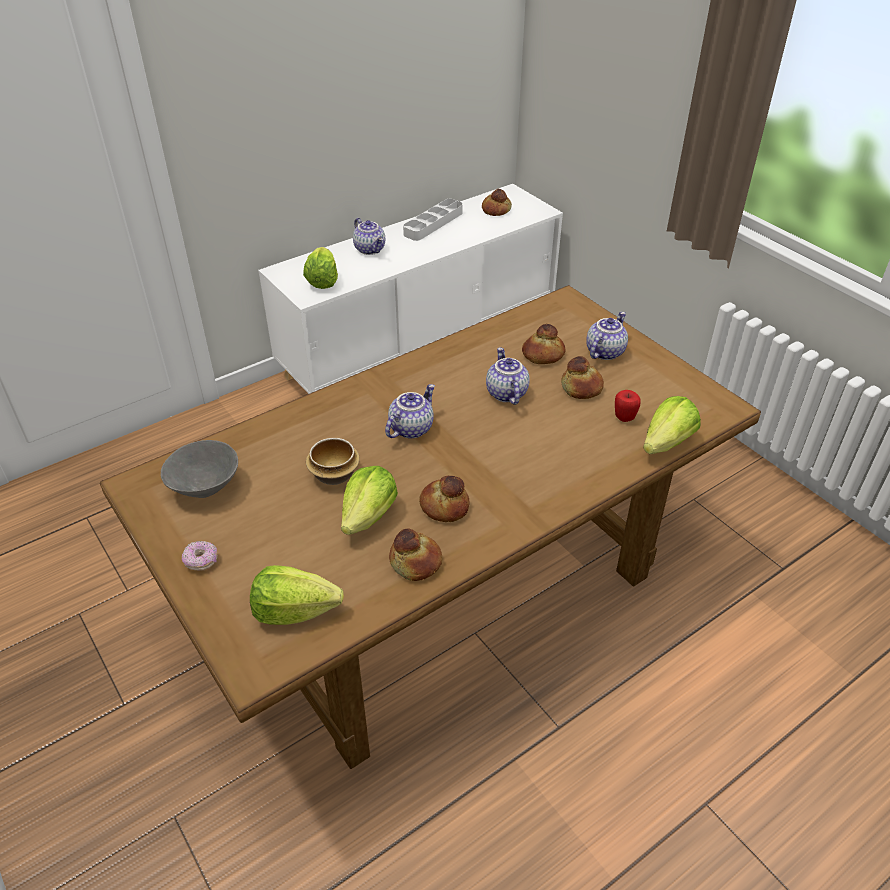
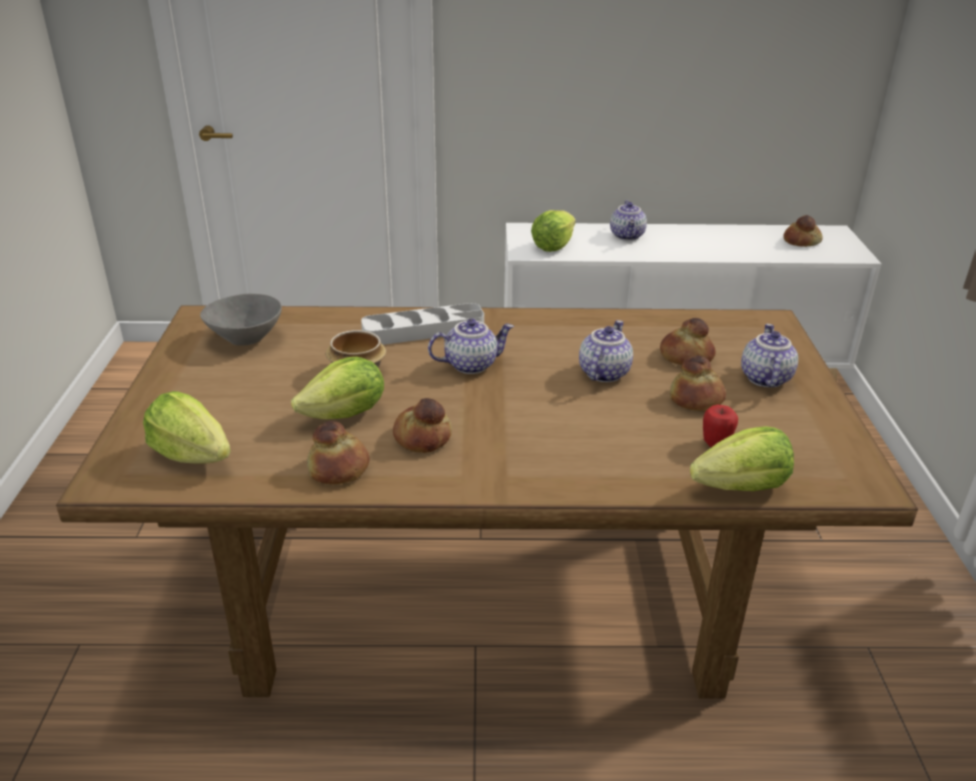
camera: 35 degrees right, 10 degrees down
(201, 561) = (175, 386): donut -> none
(433, 223) = (717, 234): grey tray -> grey tray (423, 331)
(604, 351) = (764, 378): teapot -> teapot turned 60 degrees counterclockwise

